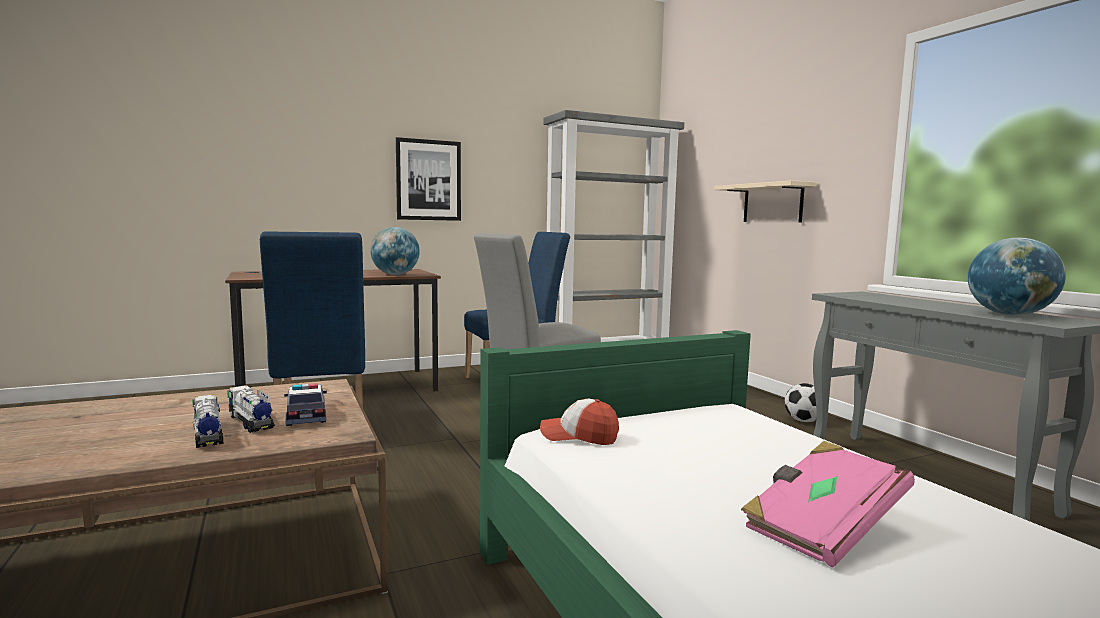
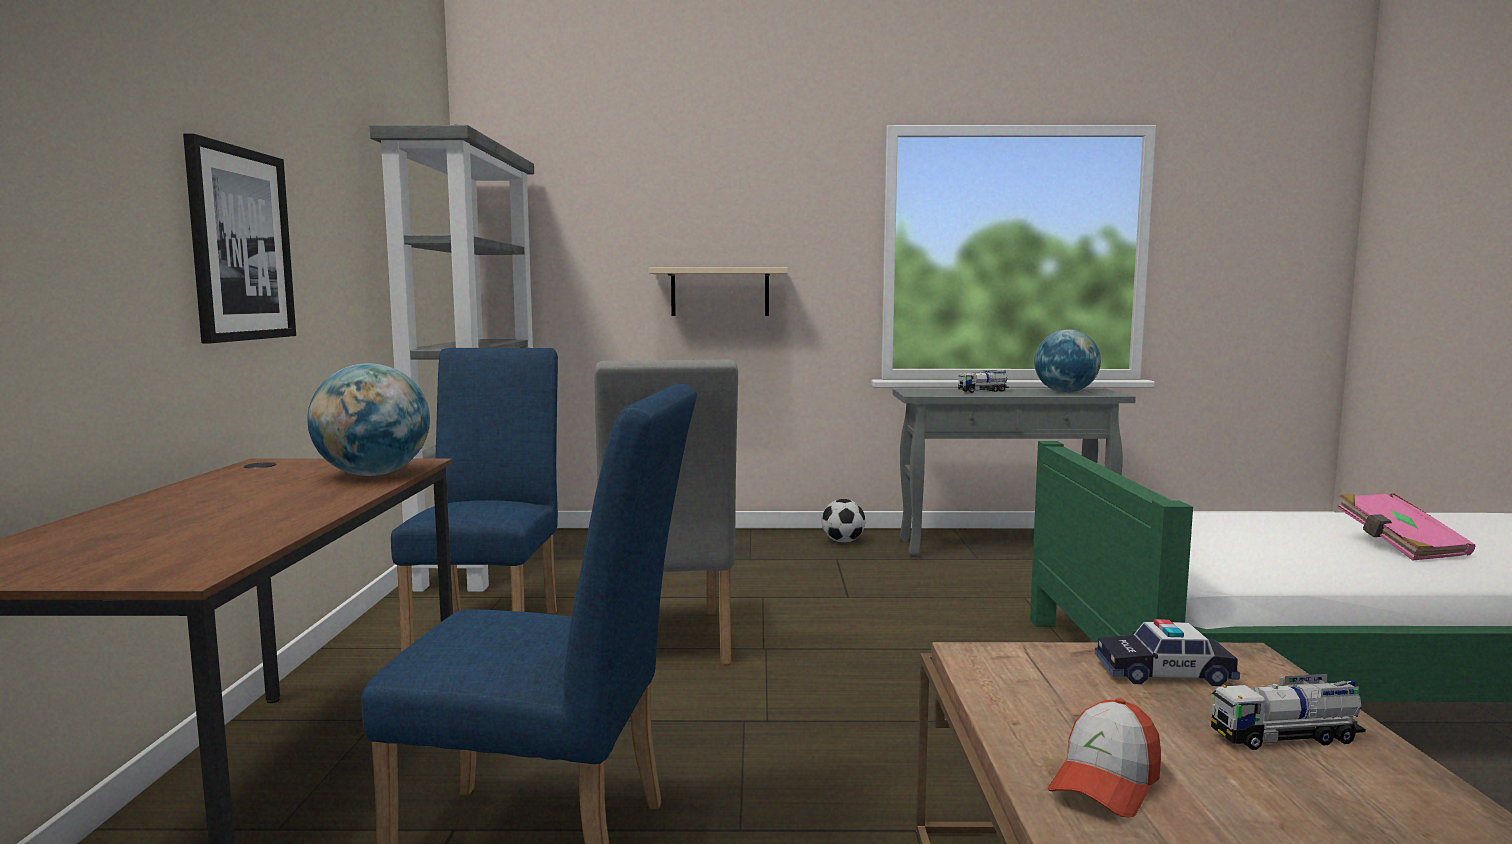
camera: 65 degrees left, 0 degrees up
(251, 422) = (1208, 708): toy truck -> toy truck (983, 391)
(579, 436) = (1212, 568): cap -> cap (1105, 782)

